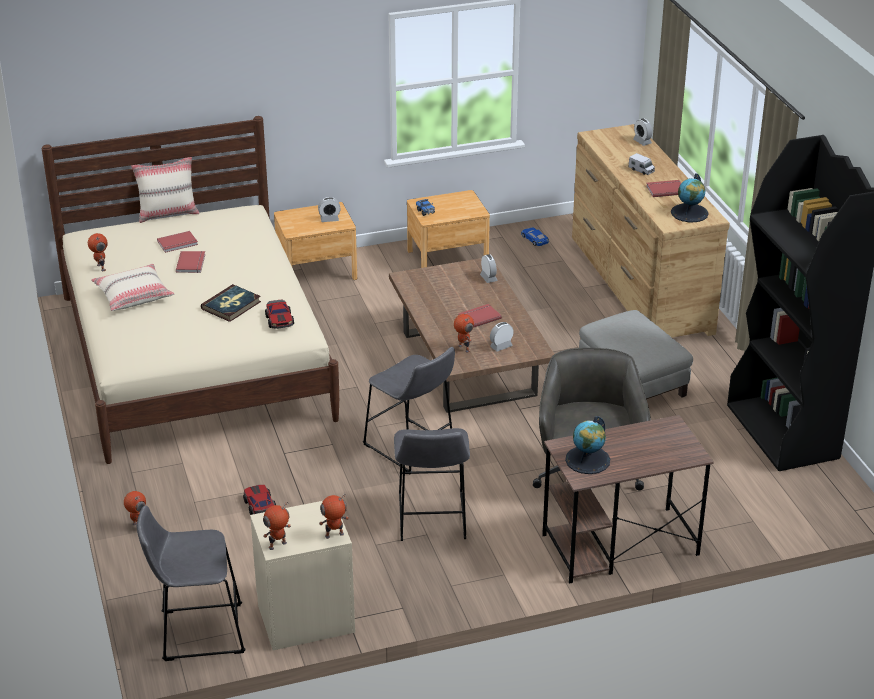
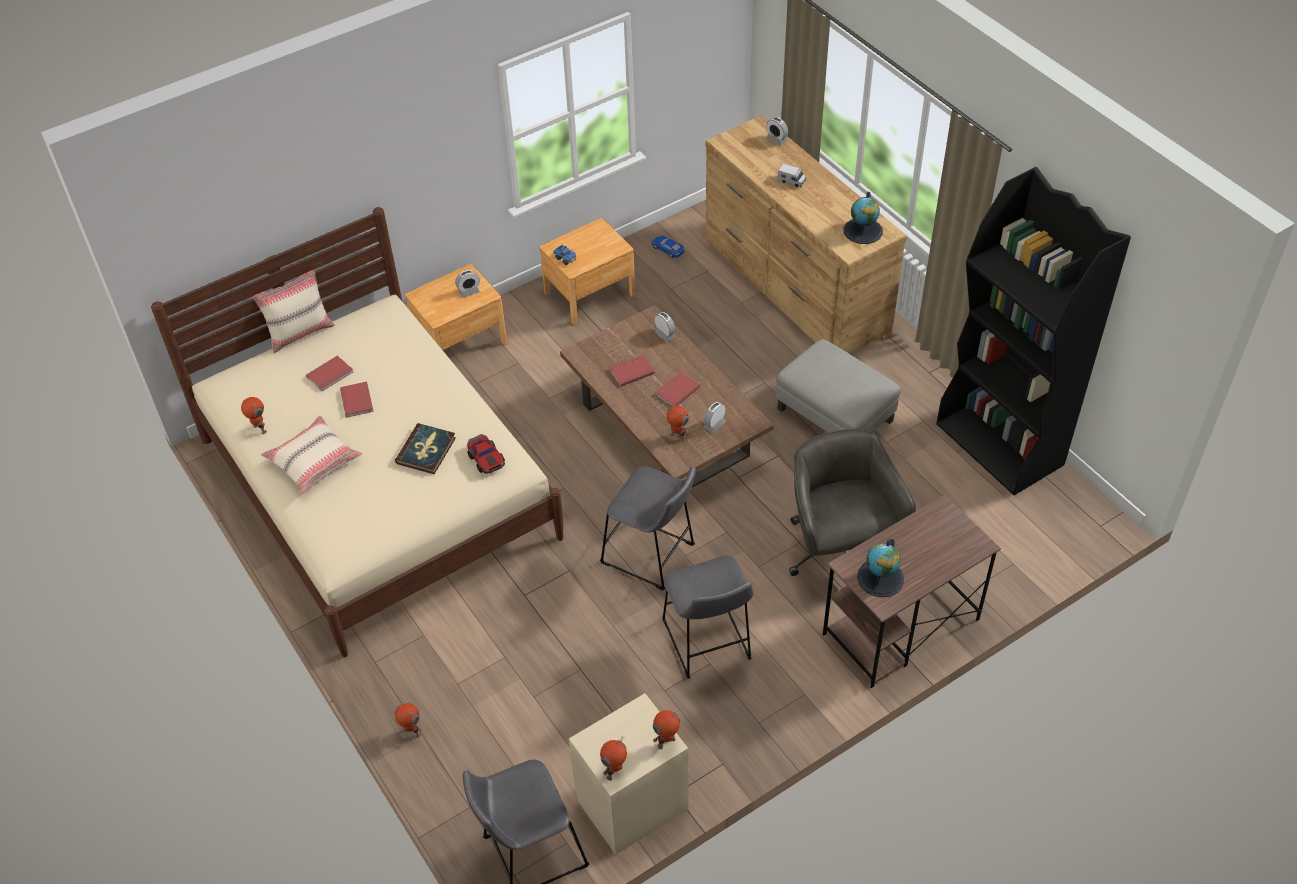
camera: 15 degrees left, 15 degrees up
(259, 506) = (527, 671): toy car -> none
(665, 189) = (826, 203): red book -> red book (631, 371)

